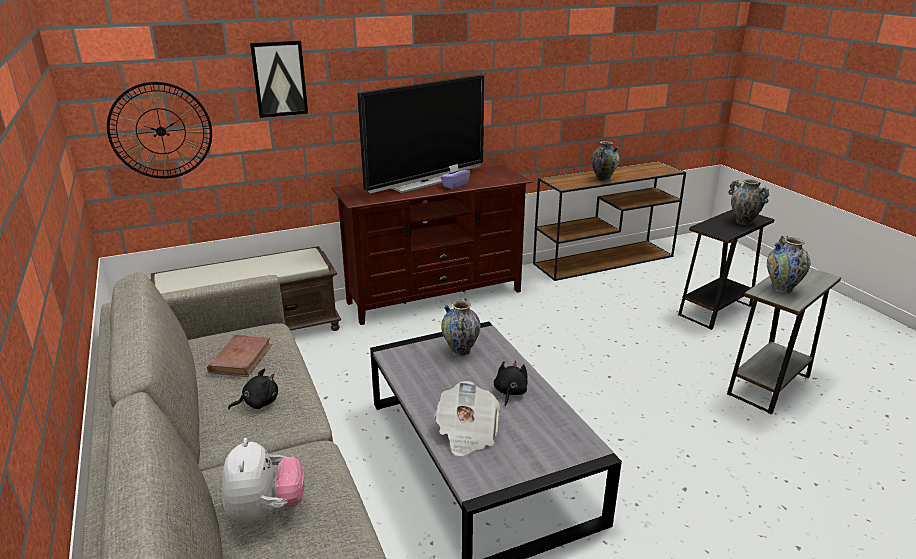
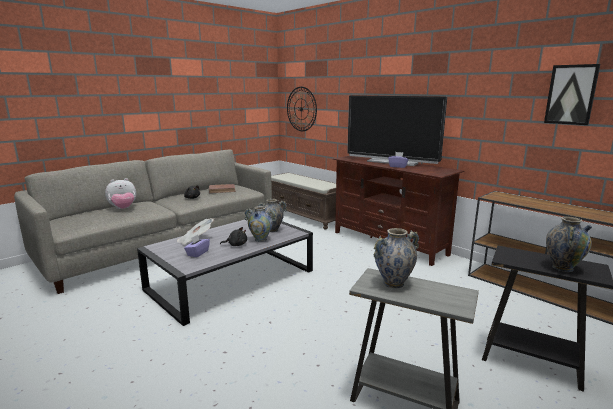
camera: 70 degrees right, 10 degrees down
(279, 79) = (343, 89): picture -> picture (571, 94)
(530, 434) = (197, 253): none -> purple tissue box
(603, 179) = (538, 205): vase -> vase (260, 239)

